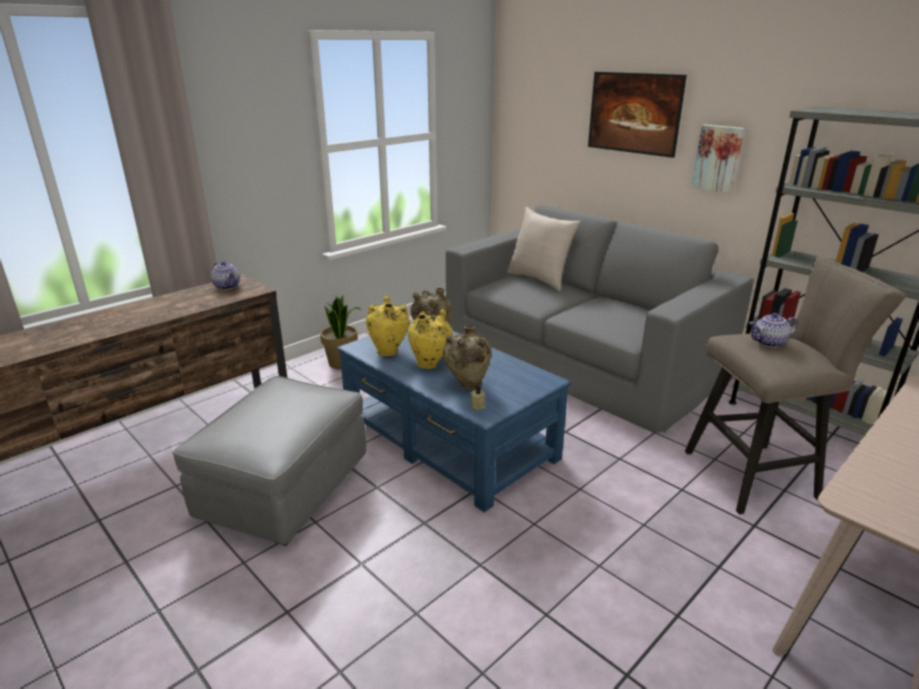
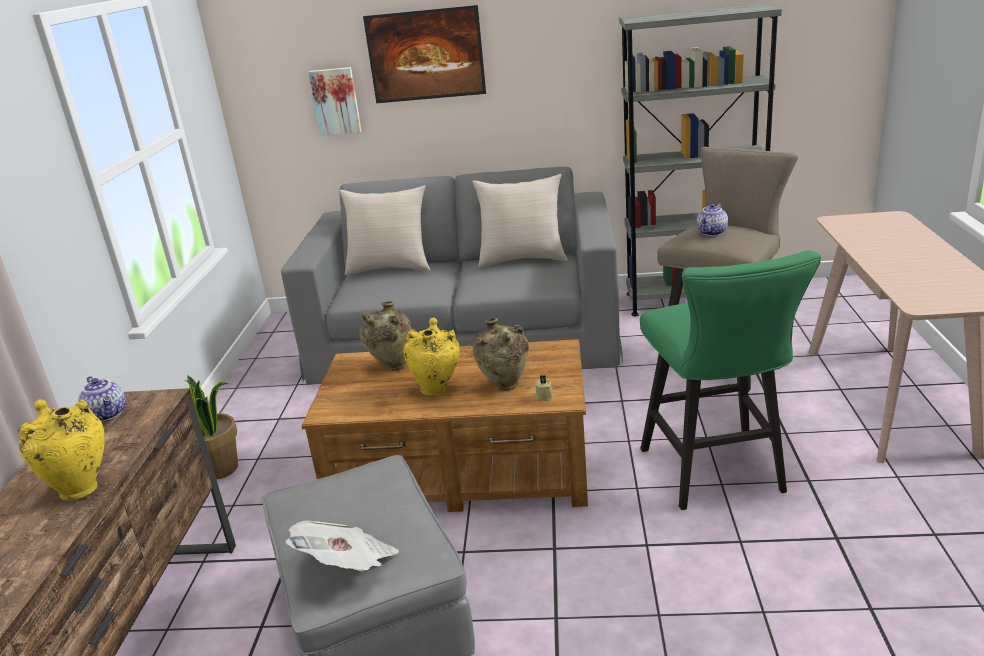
camera: 40 degrees left, 0 degrees up
(228, 286) = (108, 414): teapot -> teapot turned 45 degrees clockwise
(233, 434) = (348, 565): none -> newspaper
(389, 351) = (370, 399): yellow vase -> yellow vase (81, 488)
(448, 439) = (462, 470): blue coffee table -> brown coffee table
(605, 557) = (717, 475): none -> green stool
(636, 309) = (522, 259): none -> beige pillow
(718, 158) = (534, 84): picture -> picture (336, 101)

